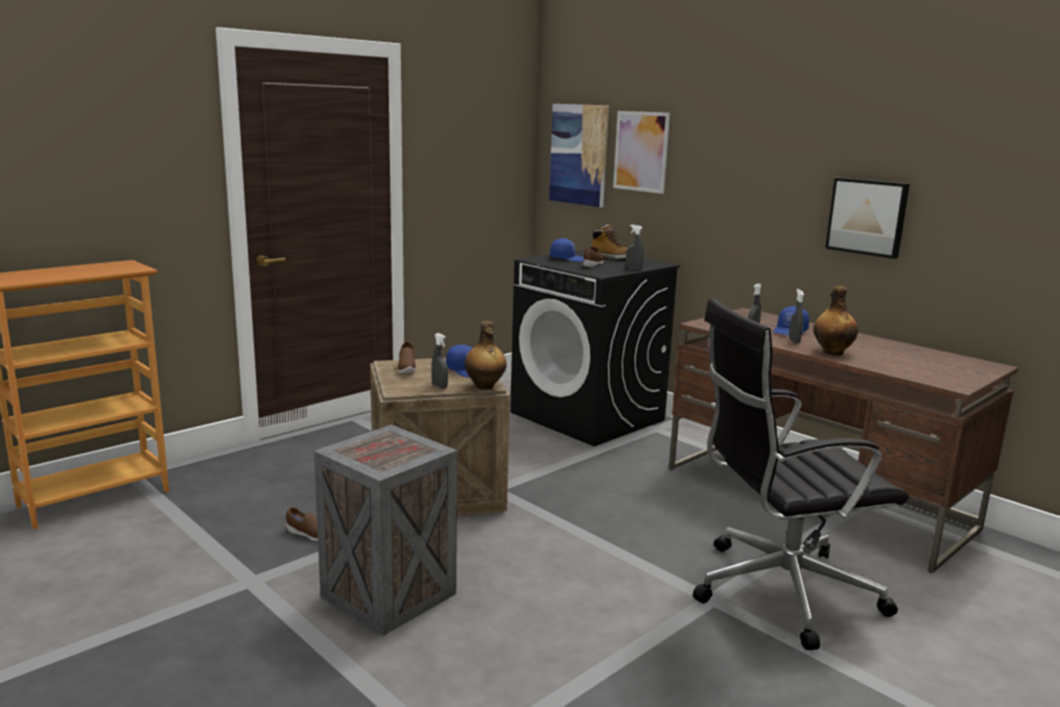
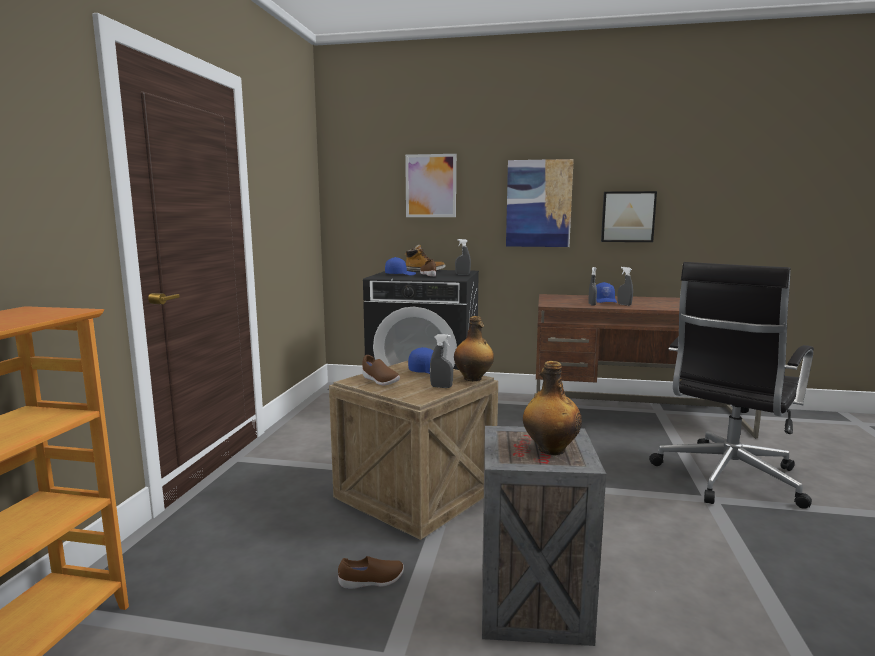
camera: 35 degrees left, 5 degrees down
(579, 154) = (366, 193): picture -> picture (538, 203)
(832, 352) = (658, 306): bottle -> bottle (550, 449)

